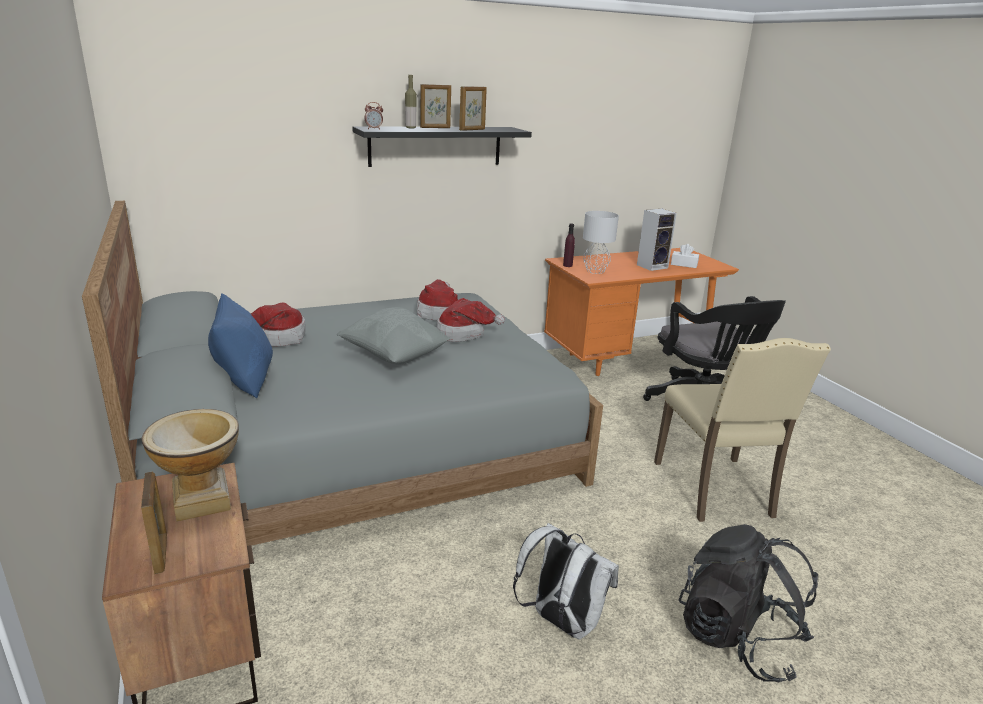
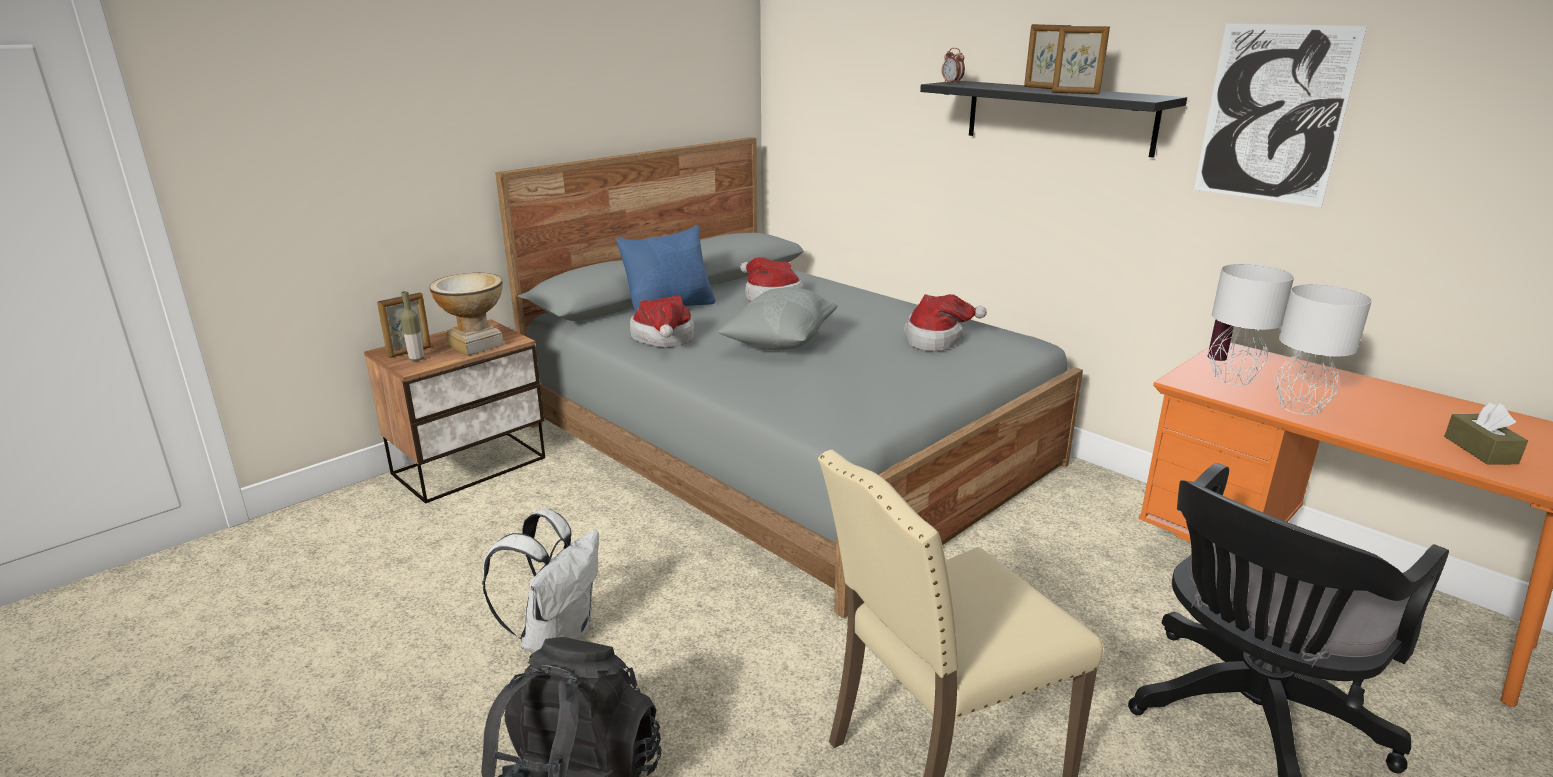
camera: 70 degrees right, 0 degrees up
(410, 128) = (1008, 86): bottle -> bottle (416, 359)
(464, 334) = (889, 362): hat -> hat (663, 339)
(554, 133) = (1273, 114): none -> picture
(633, 272) = (1299, 408): none -> grey table lamp
(652, 266) = (1385, 421): speaker -> none
(684, 264) = (1480, 450): white tissue box -> brown tissue box

